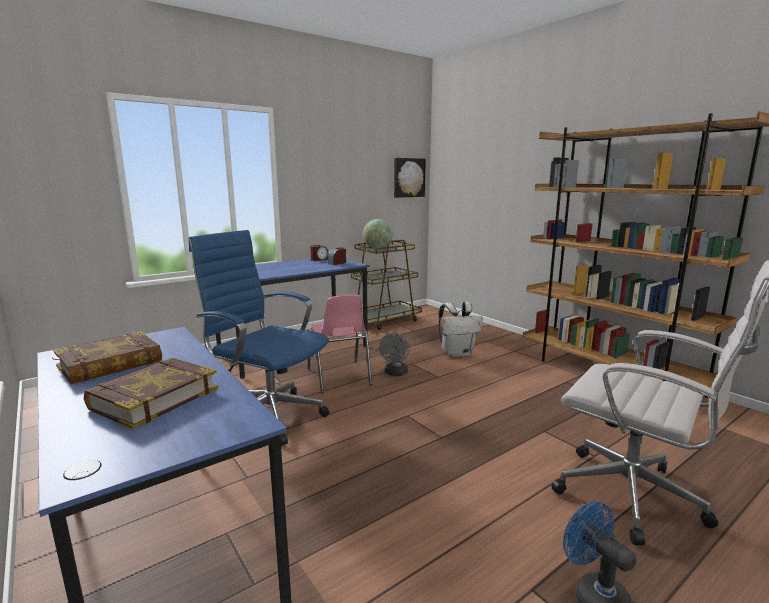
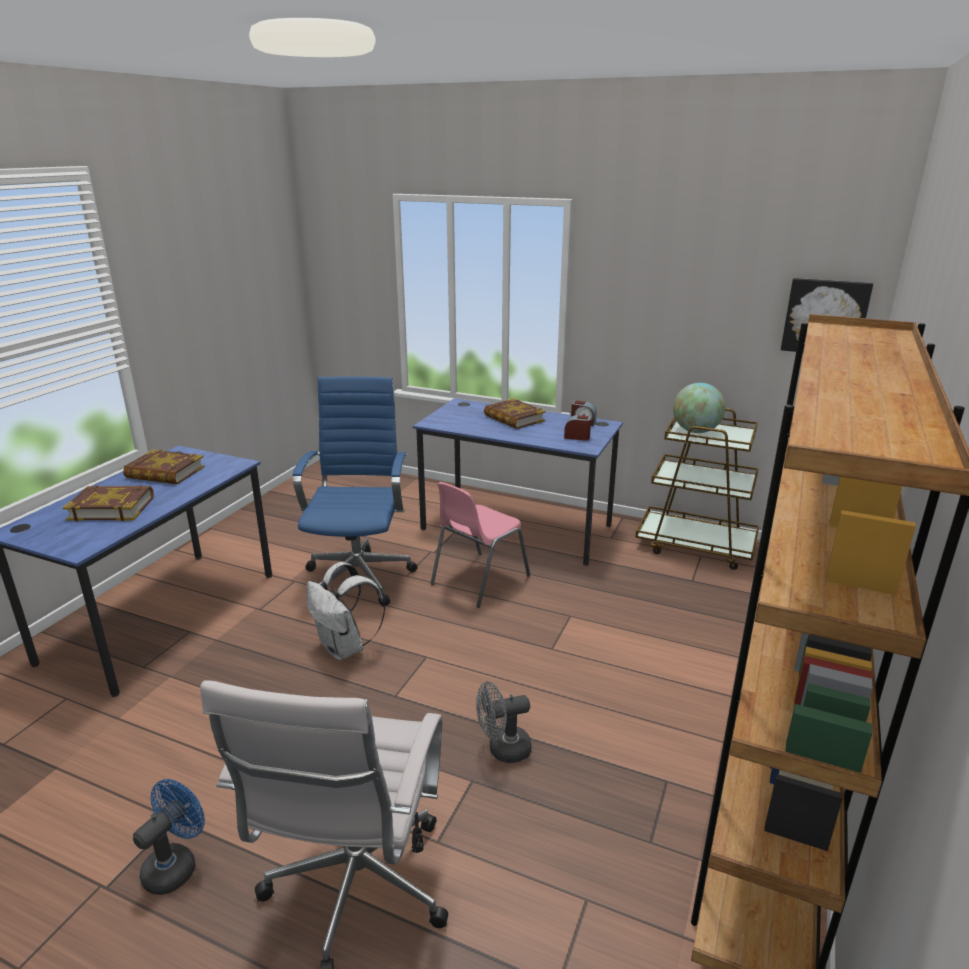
camera: 60 degrees right, 10 degrees up
(280, 266) = (514, 418): none -> book
(395, 373) = (527, 613): grey fan -> grey fan (503, 750)
(457, 353) = (651, 643): white backpack -> white backpack (345, 648)

